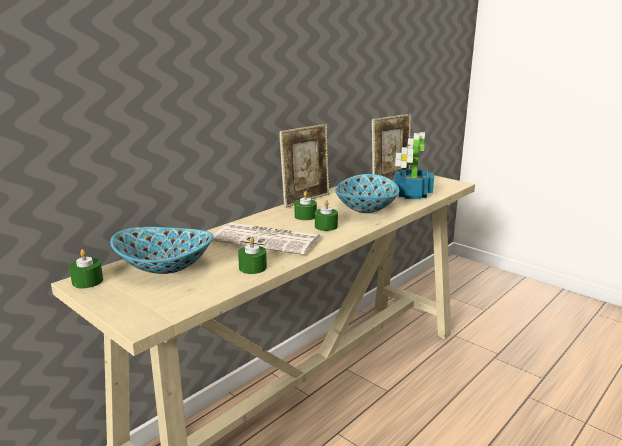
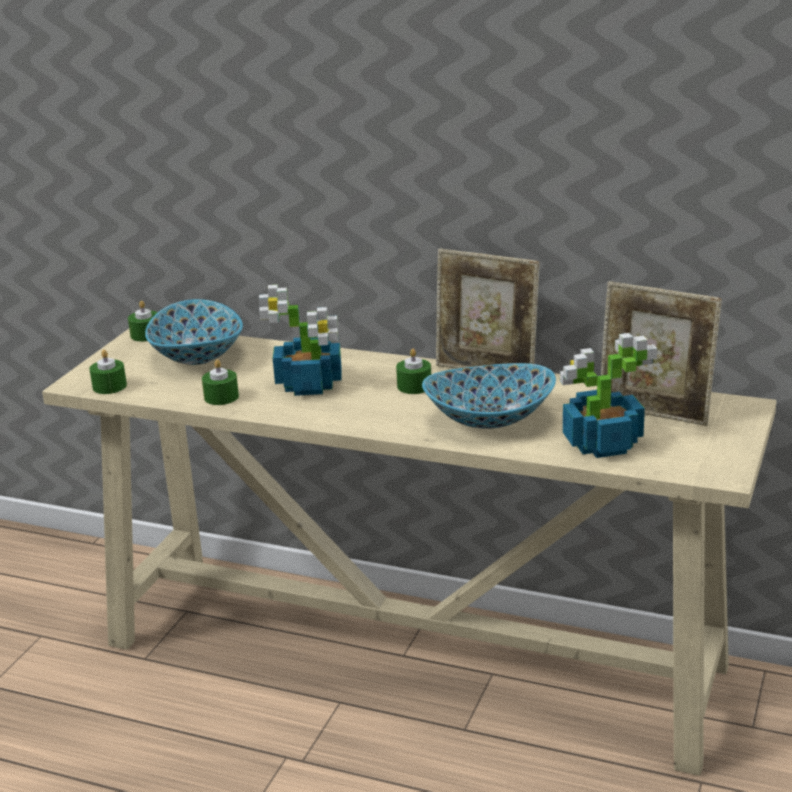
camera: 70 degrees right, 5 degrees up
(268, 239) = (310, 385): newspaper -> potted plant
(326, 226) = (386, 407): green candle -> green candle (109, 386)

